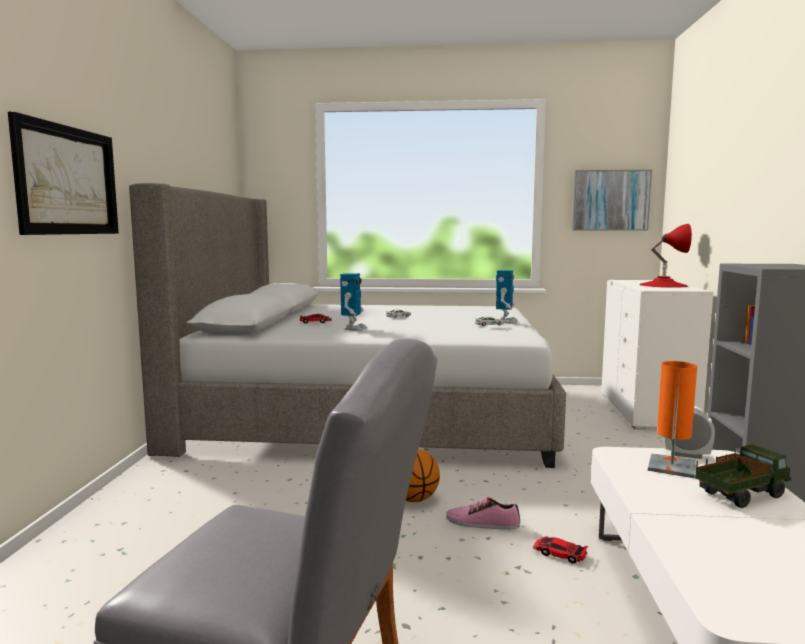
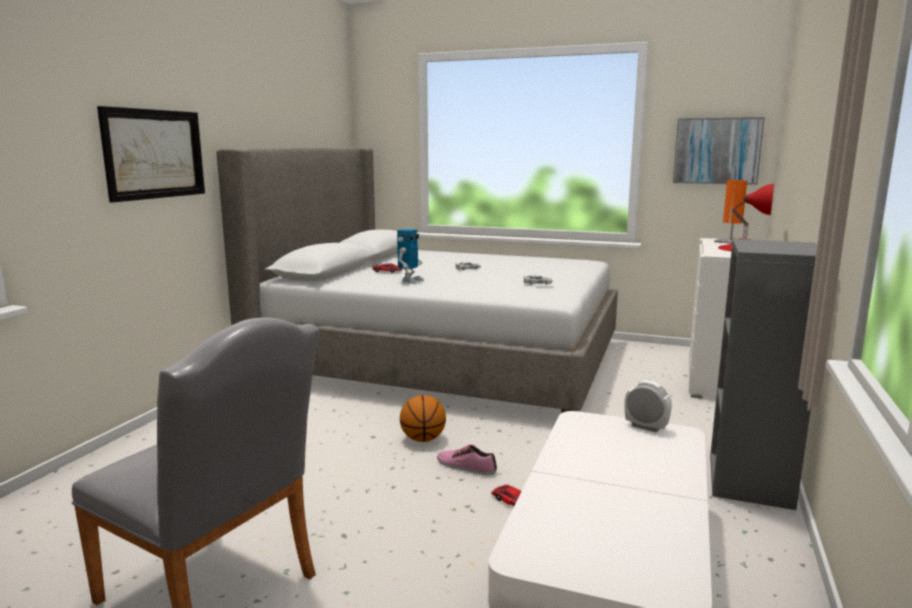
camera: 15 degrees right, 5 degrees up
(506, 322) = (563, 280): toy robot -> none
(671, 466) = (617, 436): orange table lamp -> orange table lamp (730, 242)
(740, 495) = (650, 469): toy truck -> none

